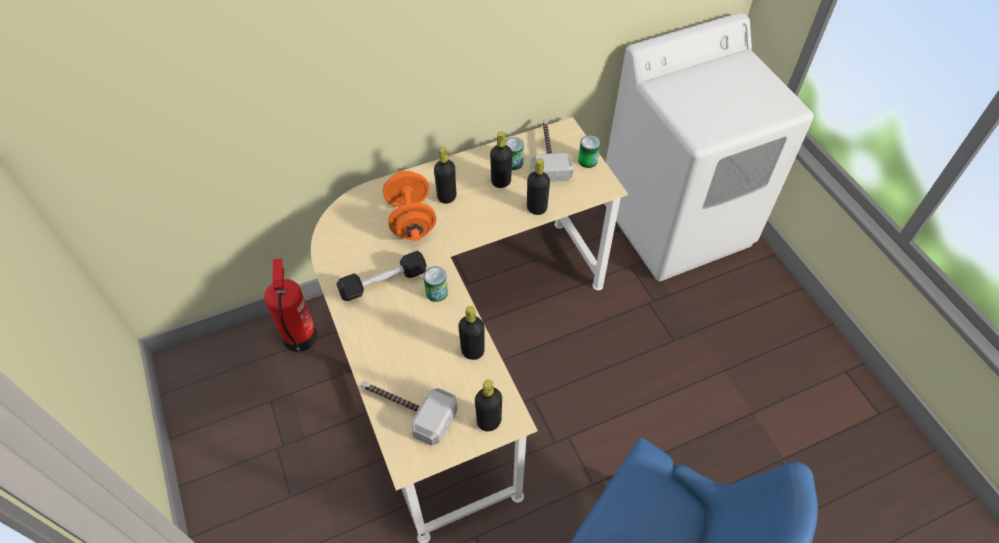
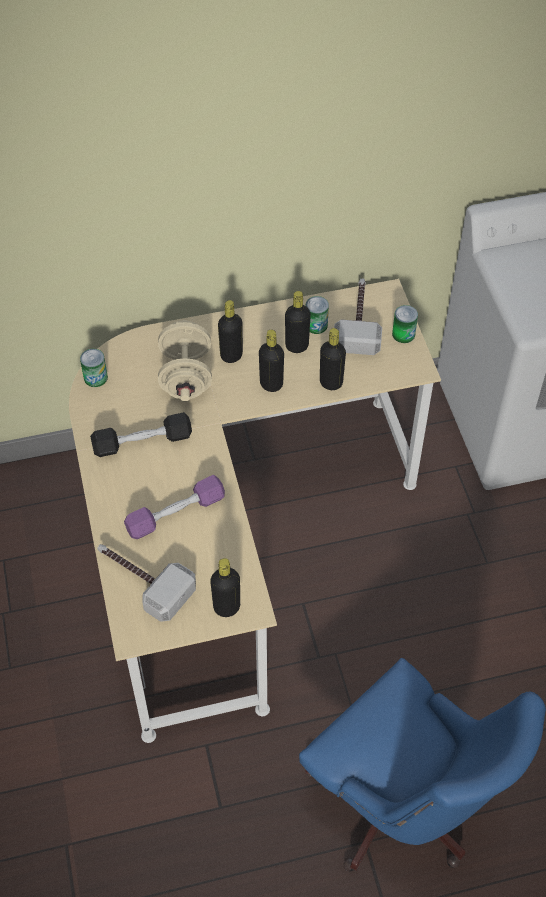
camera: 10 degrees right, 0 degrees up
(300, 336) = (47, 492): fire extinguisher -> none
(411, 220) = (186, 376): orange dumbbell -> beige dumbbell
(425, 342) = (176, 514): none -> purple dumbbell
(436, 292) = (198, 461): can -> can (95, 378)
(472, 351) = (224, 531): black bottle -> black bottle (271, 384)

